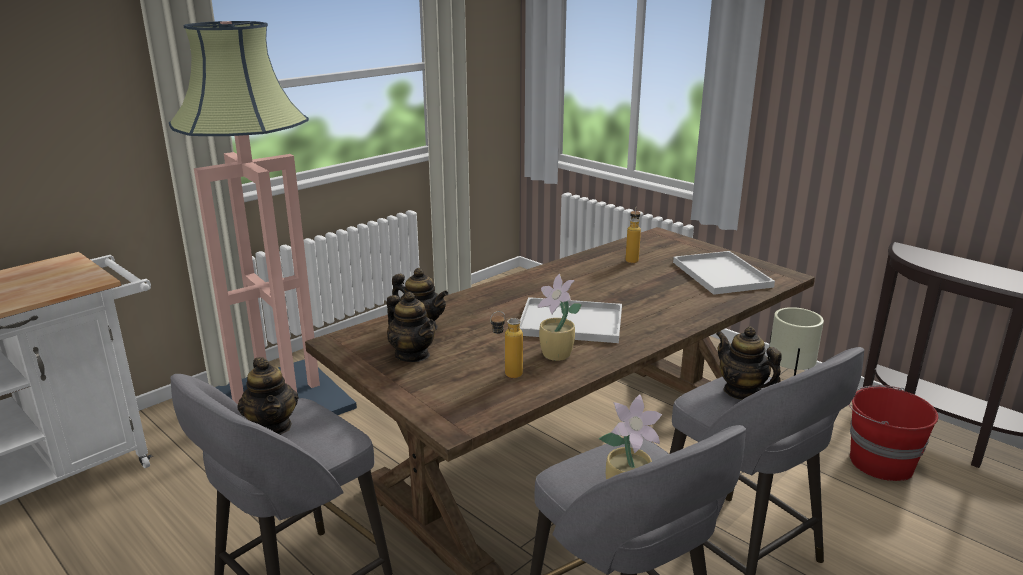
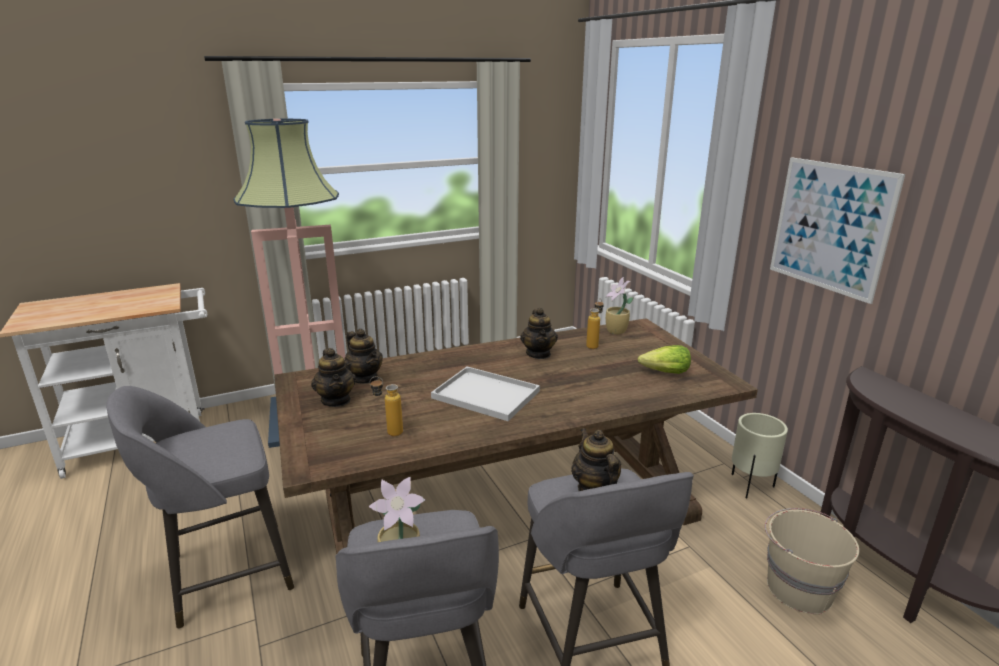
camera: 20 degrees right, 0 degrees up
(272, 426) = (203, 438): teapot -> teapot (538, 354)
(557, 355) = (445, 423): potted plant -> potted plant (616, 331)
(723, 275) = (665, 373): white tray -> lettuce
(848, 111) = (830, 227): none -> picture
(879, 462) = (797, 588): red bucket -> beige bucket

